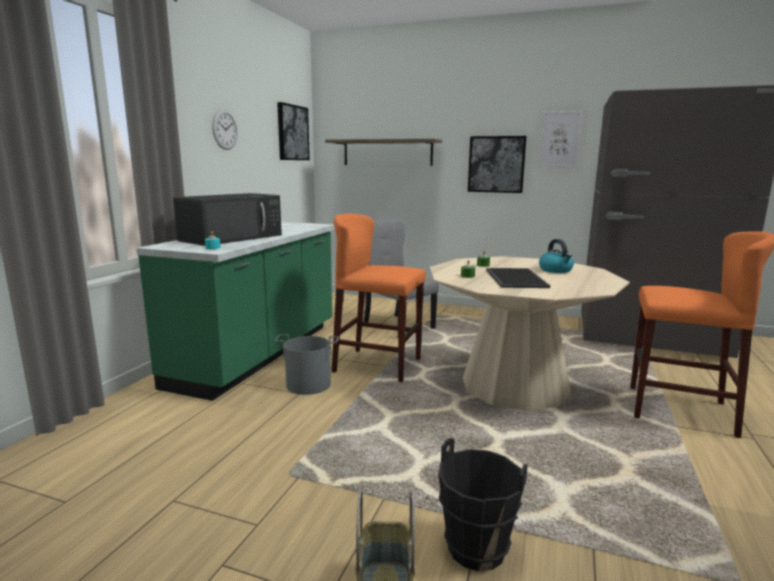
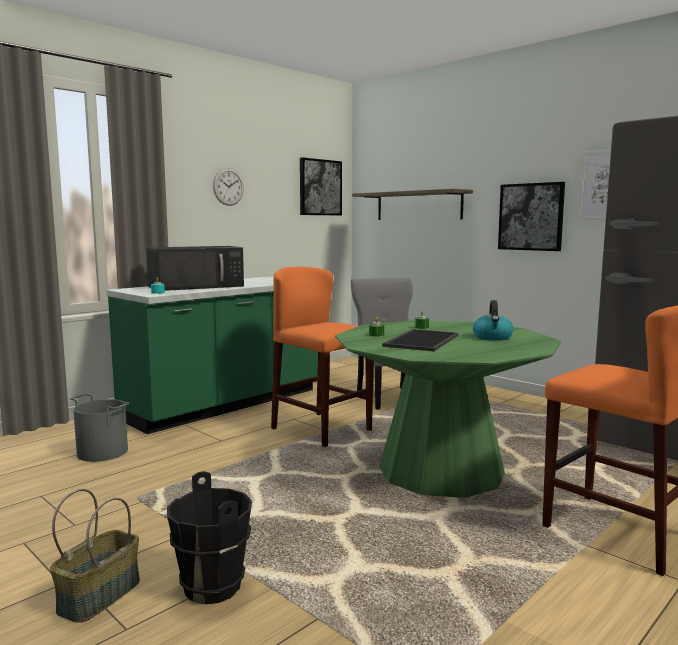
camera: 25 degrees right, 5 degrees down
(308, 384) = (238, 435): grey bucket -> grey bucket (103, 452)
(514, 386) = (441, 471): beige dining table -> green dining table

